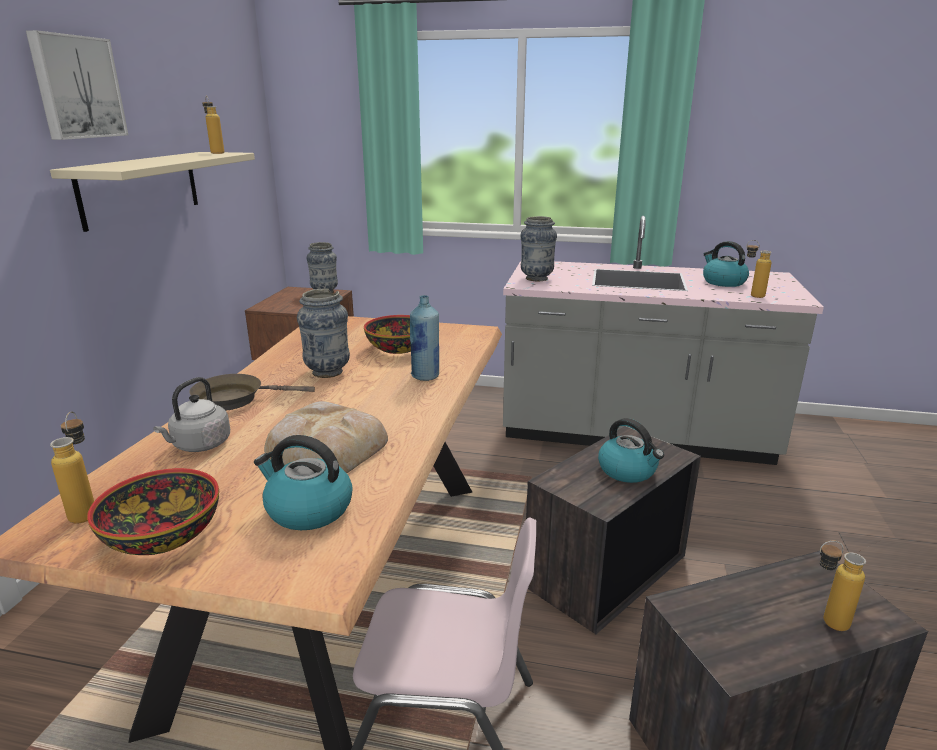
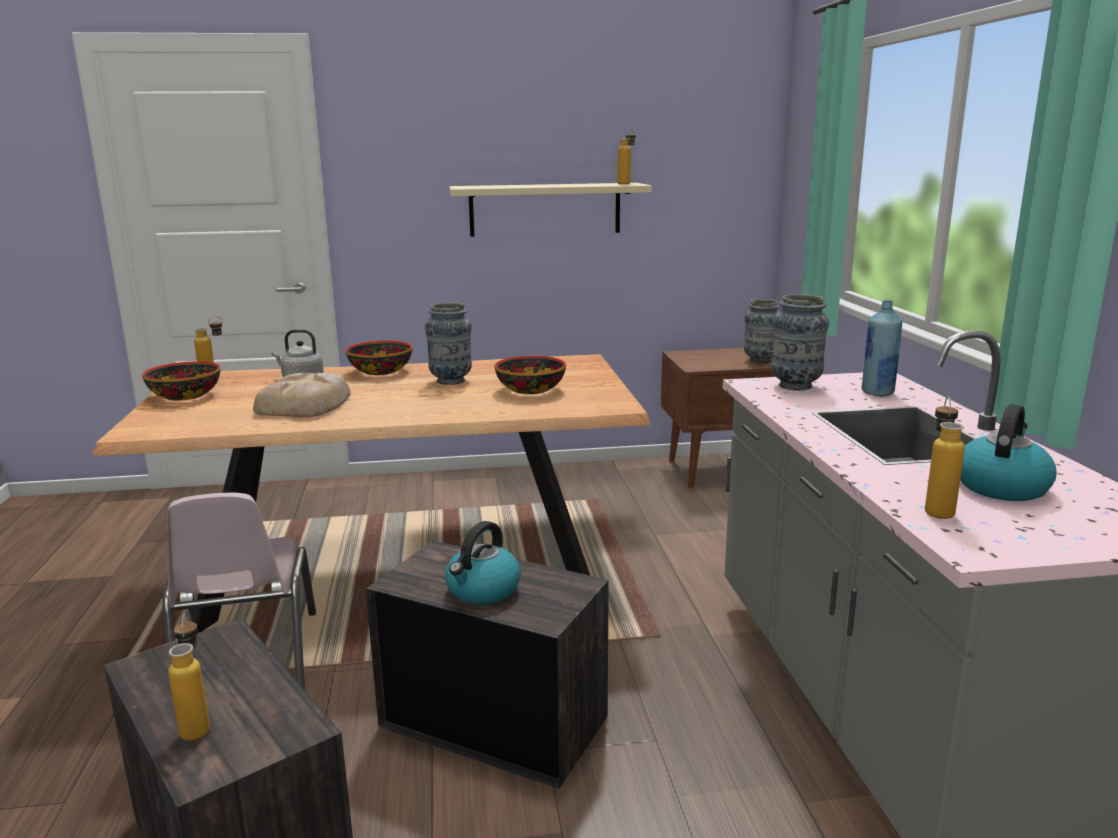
camera: 70 degrees right, 5 degrees down
(76, 87) = (492, 125): picture -> none
(235, 399) = (380, 371): brown frying pan -> bowl
(307, 510) = (213, 416): kettle -> none
(425, 376) = (464, 408): blue bottle -> blue bottle (877, 392)

